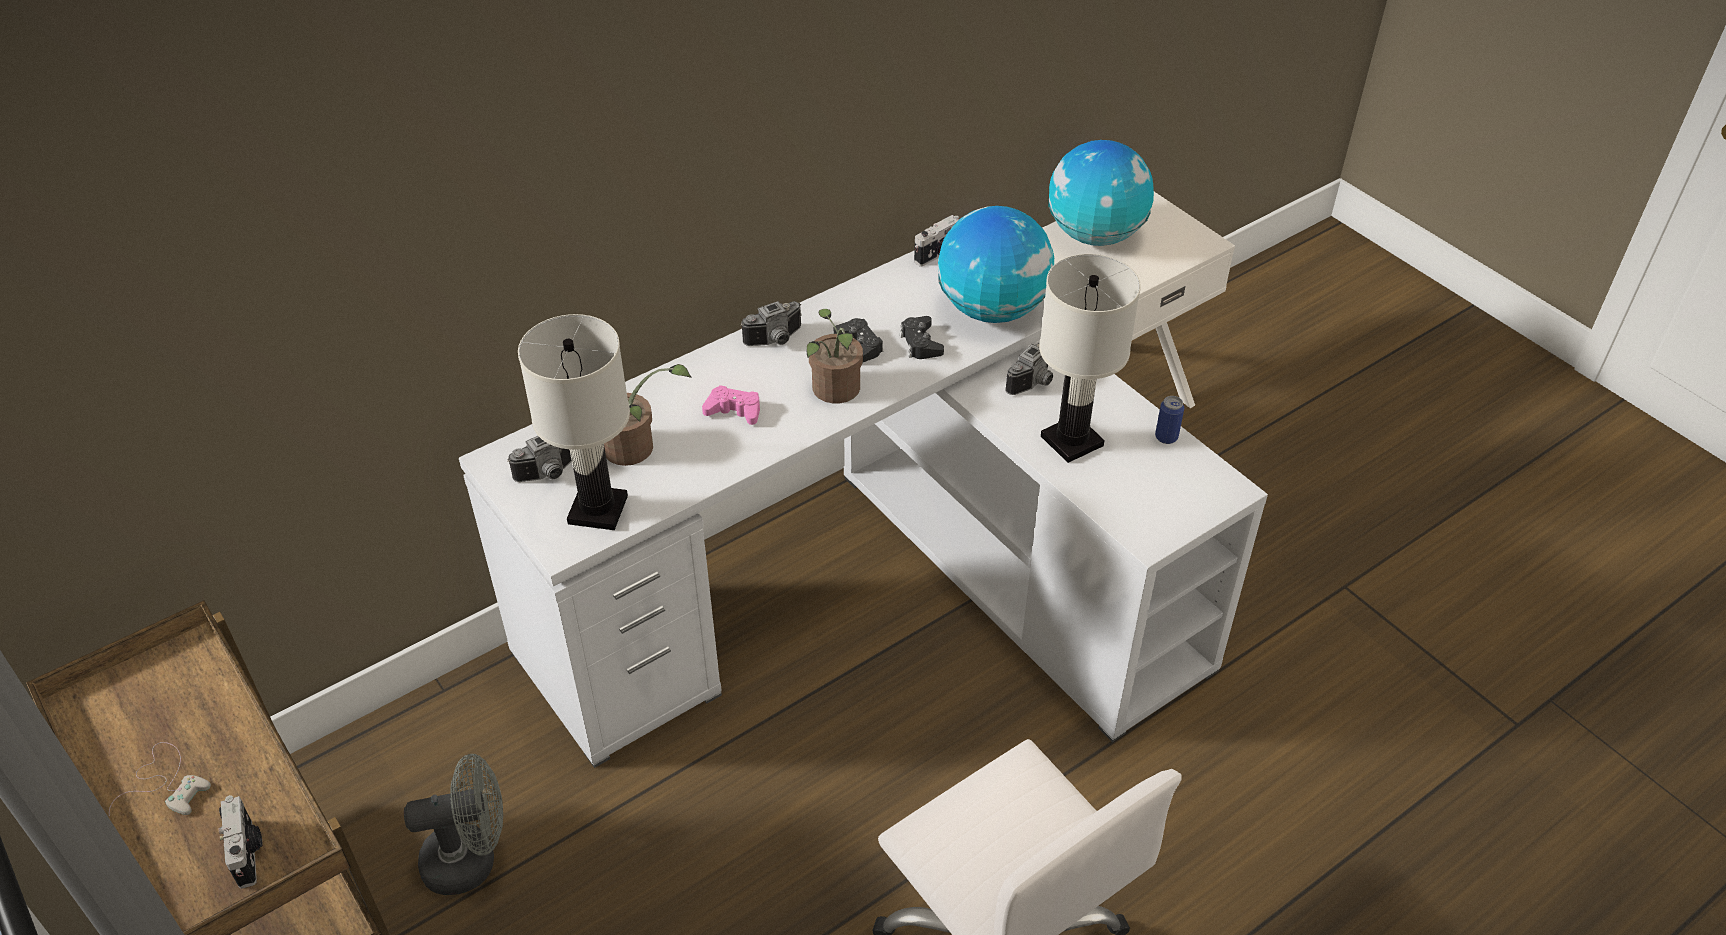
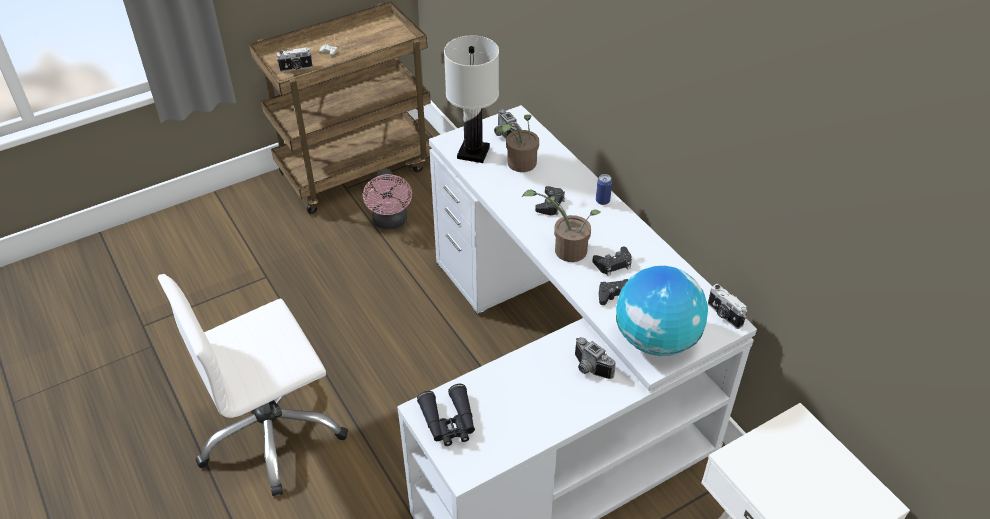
camera: 95 degrees right, 0 degrees up
(471, 860) = (390, 222): grey fan -> pink fan
(734, 411) = (550, 204): pink game controller -> black game controller
(776, 340) = (619, 225): camera -> none
(1070, 441) = (524, 381): white table lamp -> none
(1095, 235) = (811, 457): globe -> none
(1160, 509) = (449, 422): none -> black binoculars
(1166, 437) = (524, 441): can -> can (602, 201)

